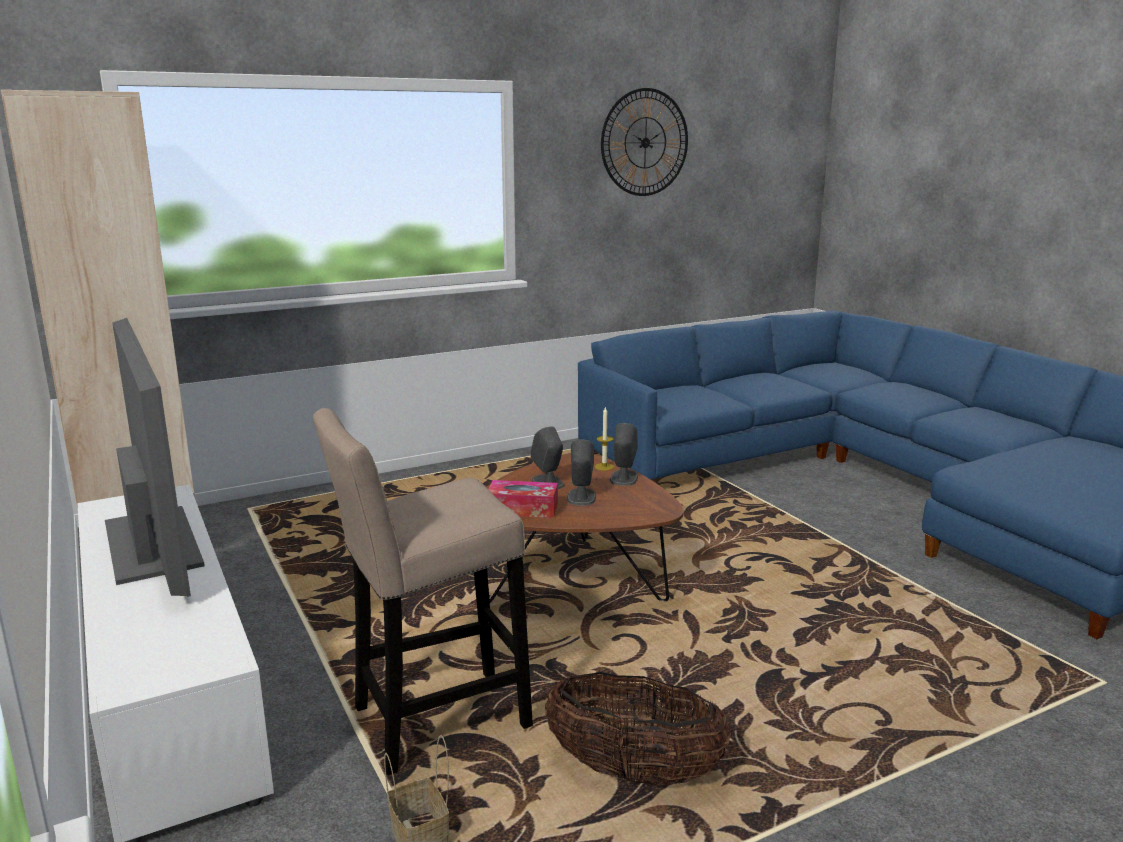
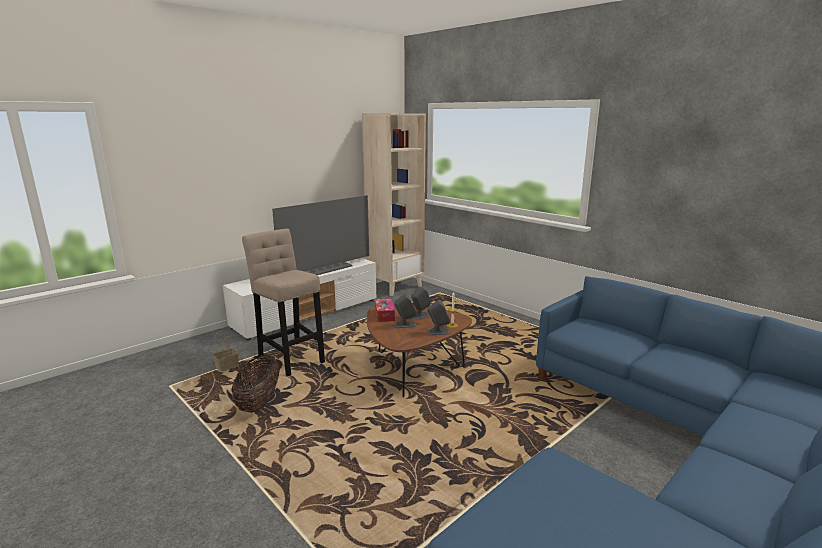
camera: 75 degrees right, 0 degrees up
(645, 142) = (707, 144): wall clock -> none

